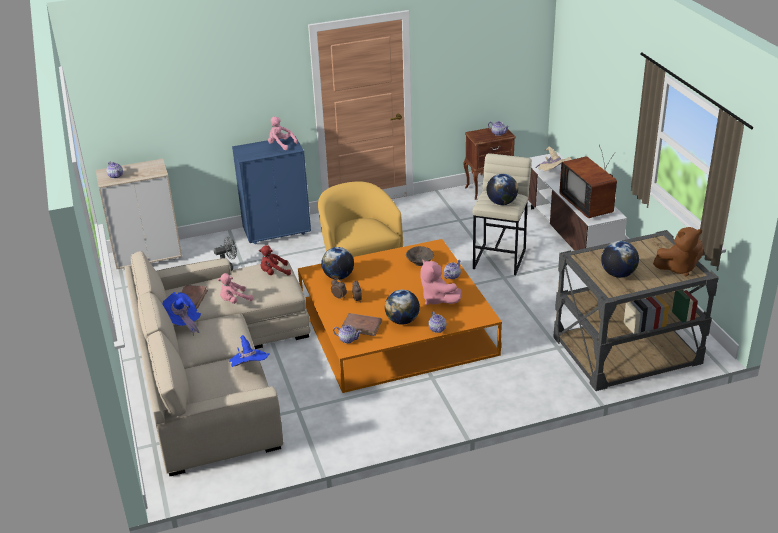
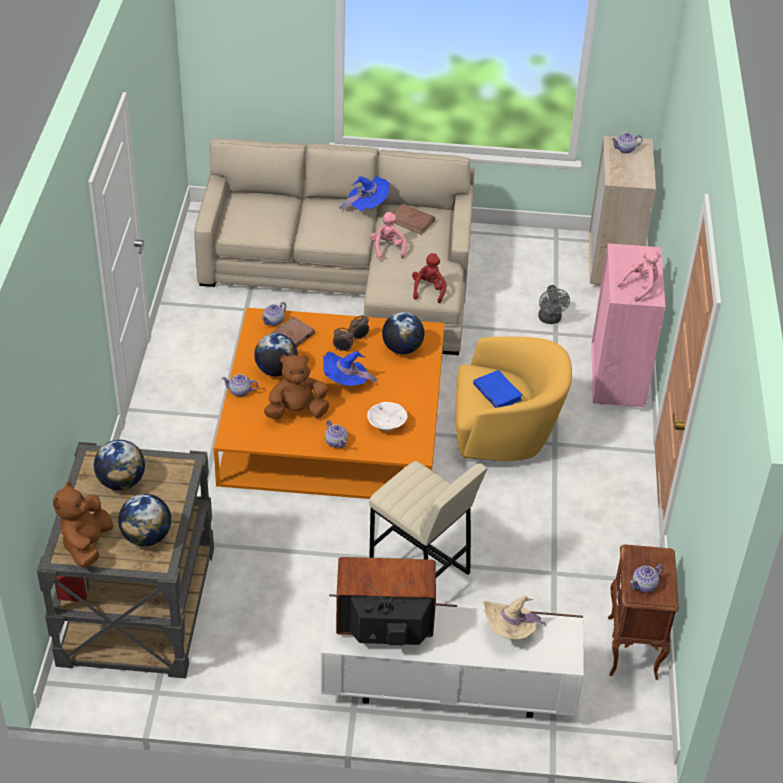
camera: 110 degrees right, 10 degrees up
(249, 368) = (260, 233): blue hat -> blue hat (346, 383)
(277, 232) = (617, 380): blue cabinet -> pink cabinet
(362, 226) = (497, 392): none -> blue book
(419, 262) = (387, 425): brown bowl -> white bowl
(437, 299) = (297, 411): pink plush toy -> brown plush toy
(501, 203) = (404, 487): globe -> globe (147, 537)

